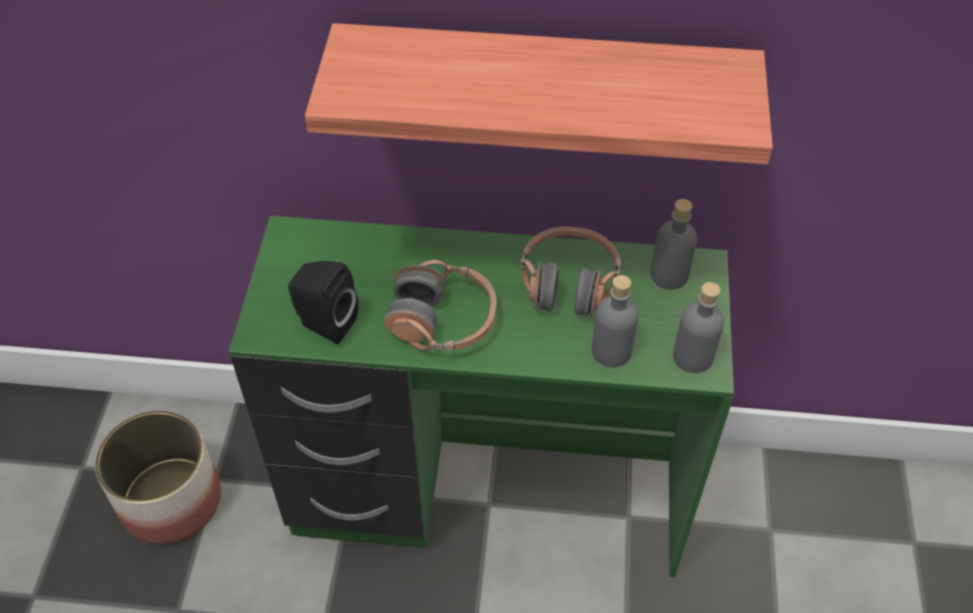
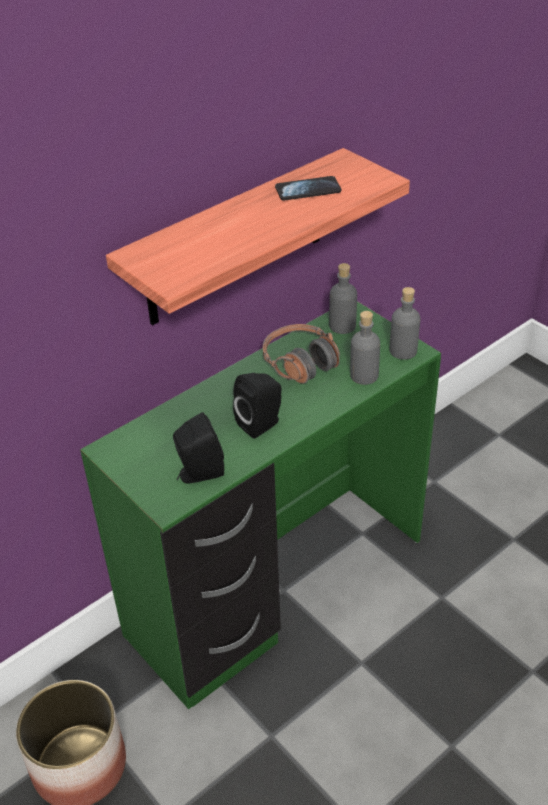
camera: 45 degrees left, 10 degrees down
(442, 320) = (261, 424): headphones -> black speaker
(632, 81) = (308, 190): none -> phone

